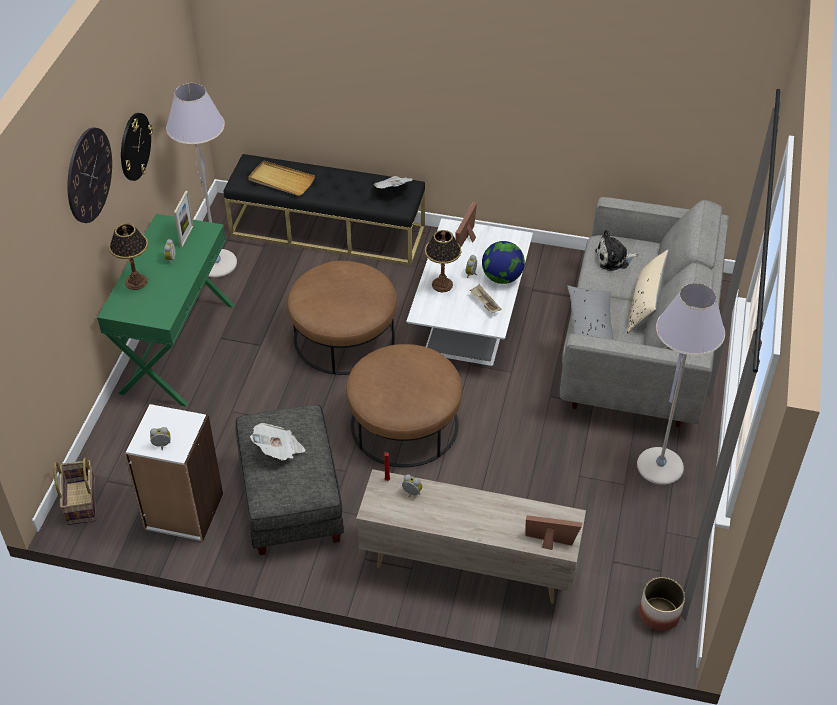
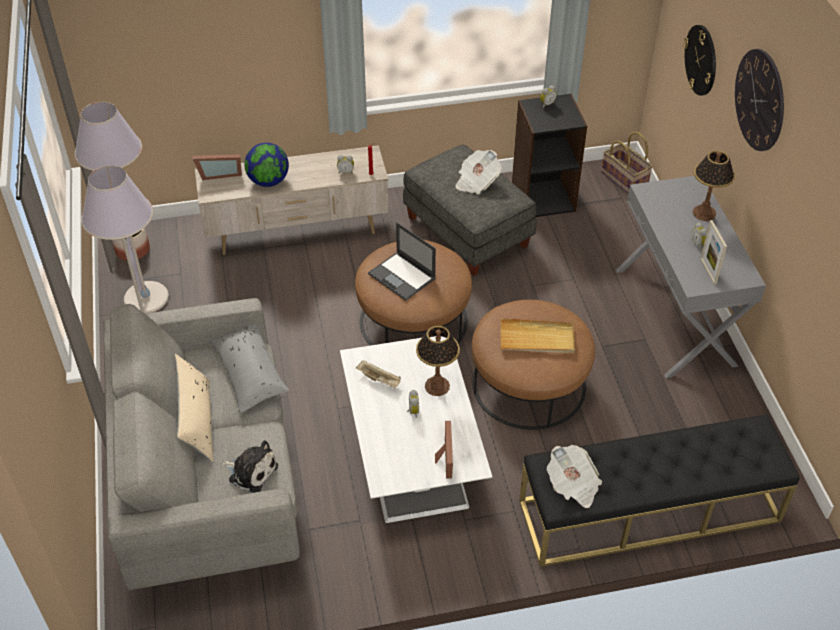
camera: 155 degrees right, 0 degrees up
(134, 146) = (795, 205): wall clock -> wall clock (701, 60)
(177, 347) = (675, 316): green console table -> grey console table
(183, 512) = (543, 197): white bookcase -> black bookcase
(216, 264) = (727, 417): grey floor lamp -> grey floor lamp (146, 298)
(281, 180) = (714, 447): beige tray -> beige tray (537, 339)
(416, 379) = (402, 276): none -> laptop
(502, 277) = (376, 419): globe -> globe (268, 181)
(614, 259) = (251, 471): plush toy -> plush toy turned 60 degrees clockwise

